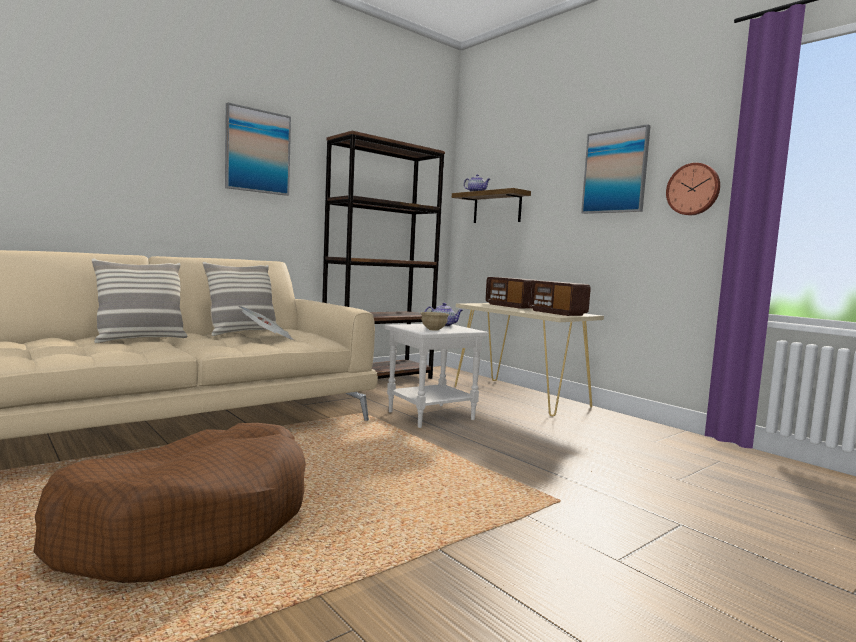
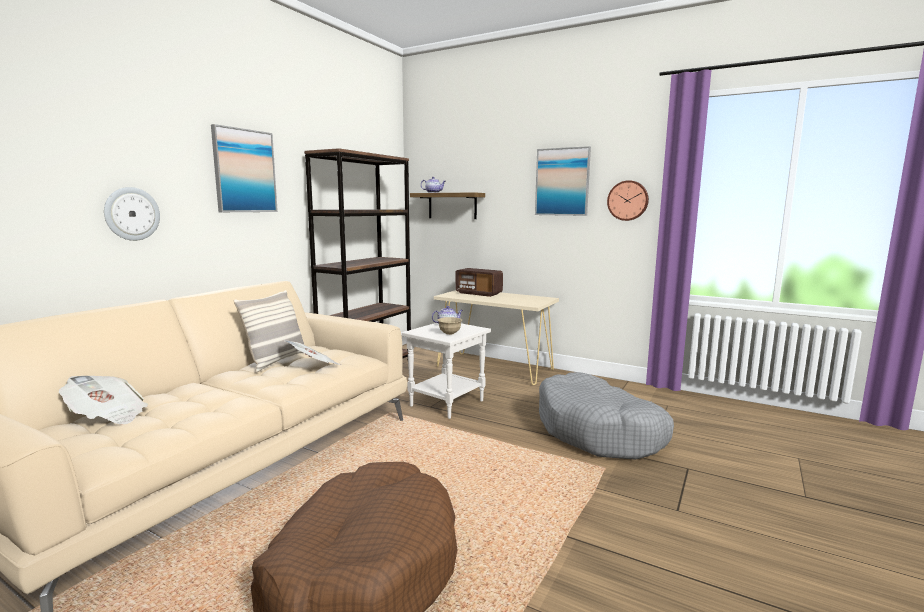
camera: 20 degrees left, 5 degrees up
(48, 341) = (108, 416): none -> newspaper
(136, 178) = (132, 214): none -> wall clock
(140, 339) = (195, 391): pillow -> none
(557, 313) = (525, 300): radio -> none
(590, 468) = (598, 432): none -> grey dog bed

